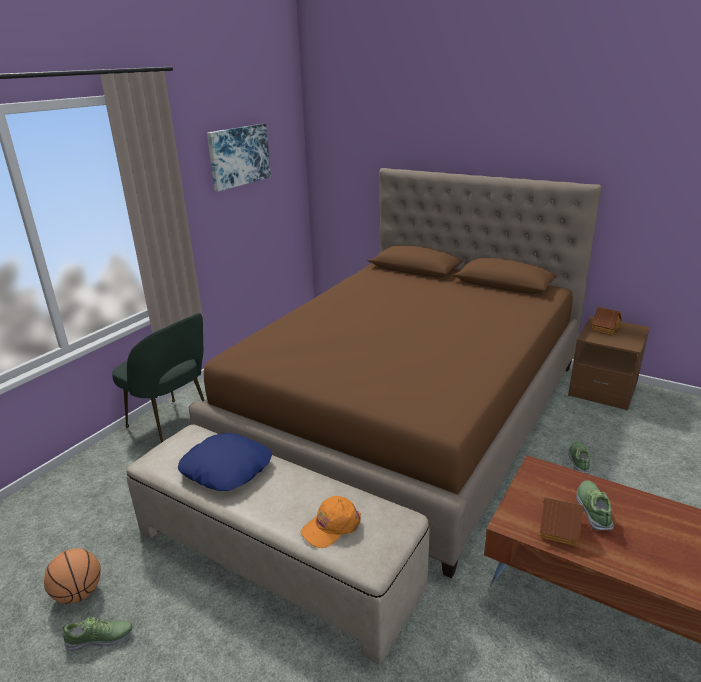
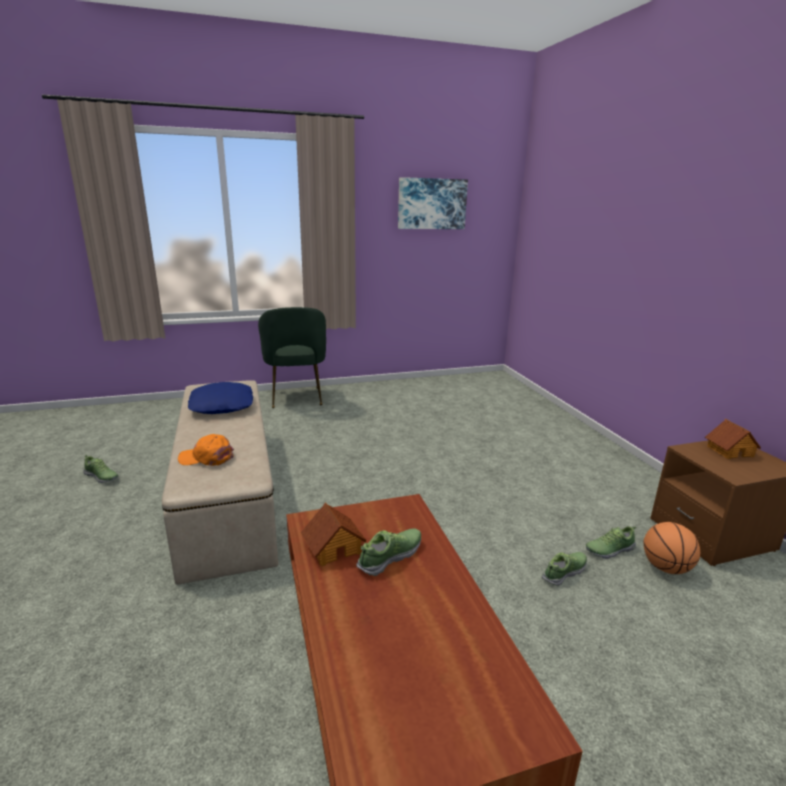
camera: 40 degrees right, 5 degrees down
(79, 593) = (128, 453): basketball -> basketball (665, 568)
(409, 412) = (461, 460): brown bed -> none
(577, 430) = (609, 549): none -> shoe

